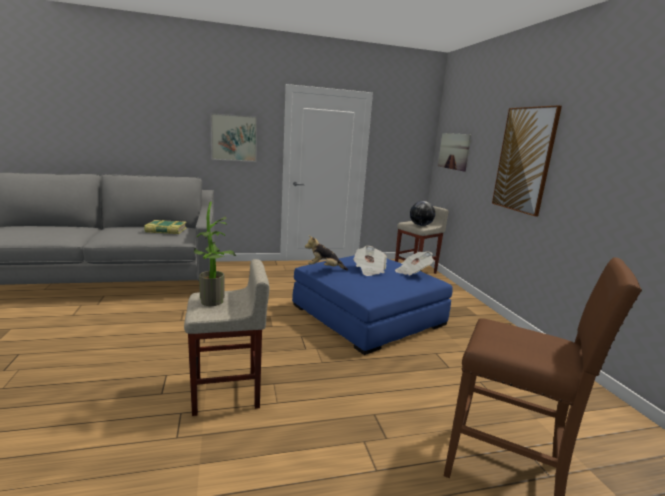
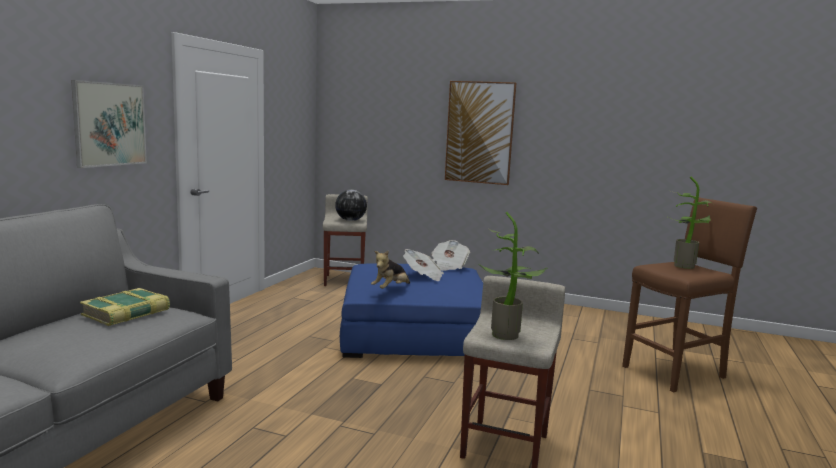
camera: 55 degrees left, 5 degrees down
(454, 151) = (360, 126): picture -> none
(542, 342) = (684, 265): none -> potted plant

